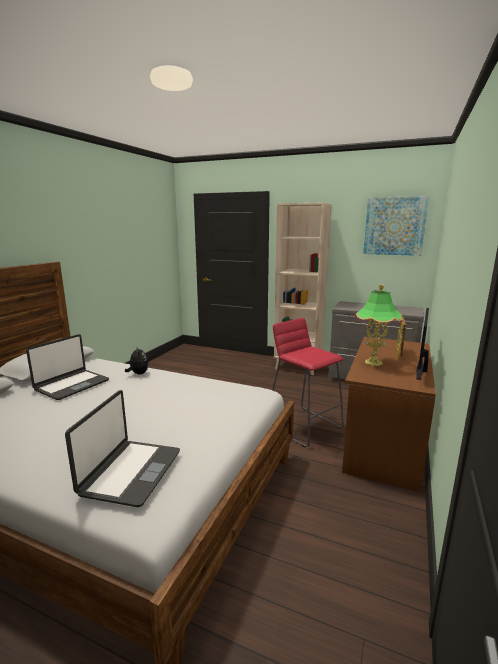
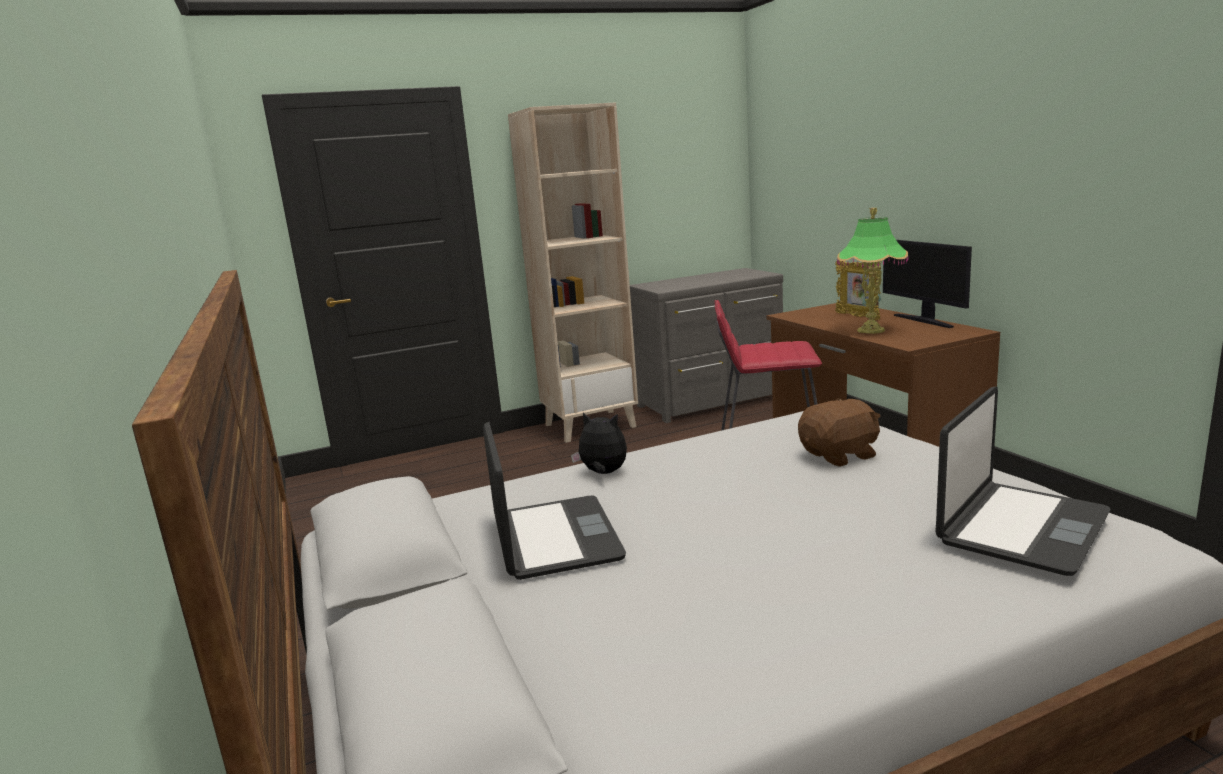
camera: 45 degrees left, 0 degrees up
(130, 472) = (1020, 528): laptop -> laptop turned 75 degrees clockwise
(200, 409) = (840, 455): none -> brown plush toy
(394, 226) = (688, 143): picture -> none

